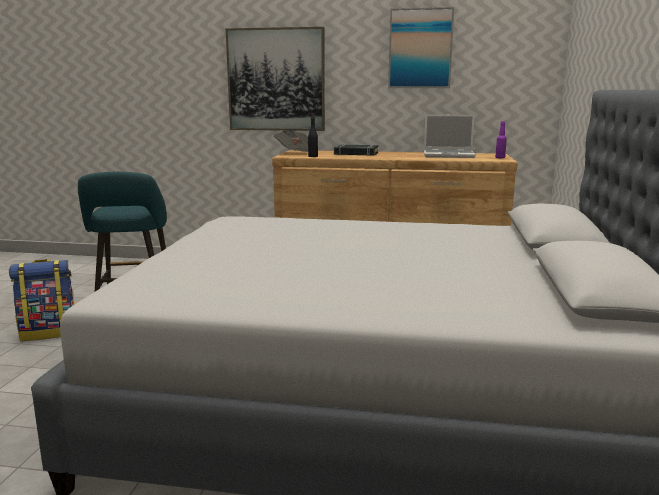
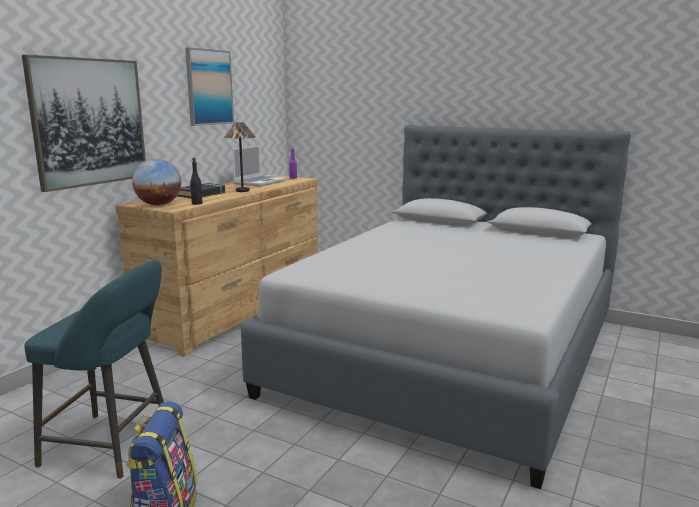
camera: 70 degrees left, 0 degrees up
(296, 153) = (158, 205): newspaper -> globe
(392, 157) = (243, 191): none -> table lamp

